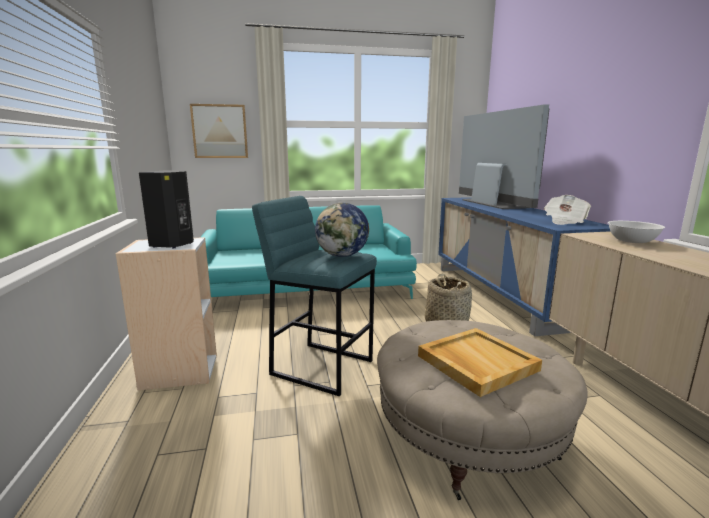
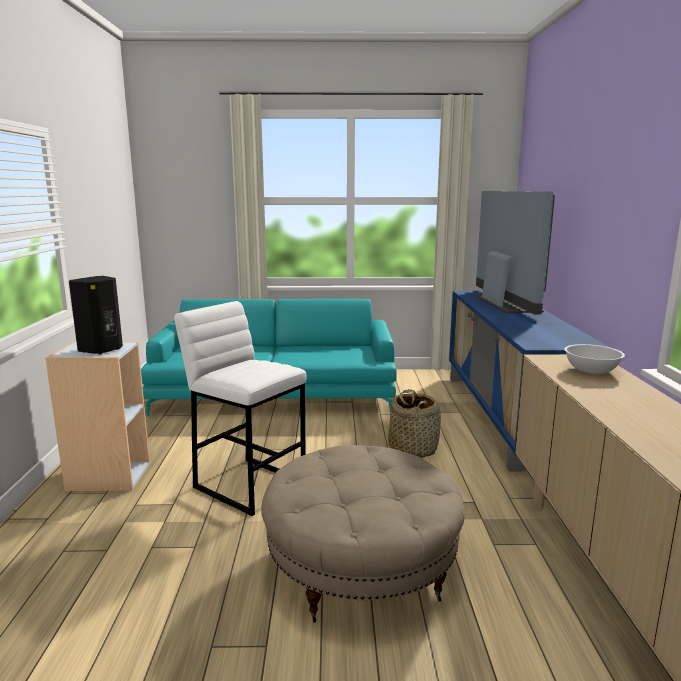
camera: 10 degrees right, 0 degrees up
(220, 131) = (191, 210): picture -> none
(320, 366) = (247, 484): turquoise stool -> white stool
(342, 256) = (264, 369): globe -> none
(476, 363) = (352, 492): beige tray -> none
(564, 221) = (554, 336): newspaper -> none

